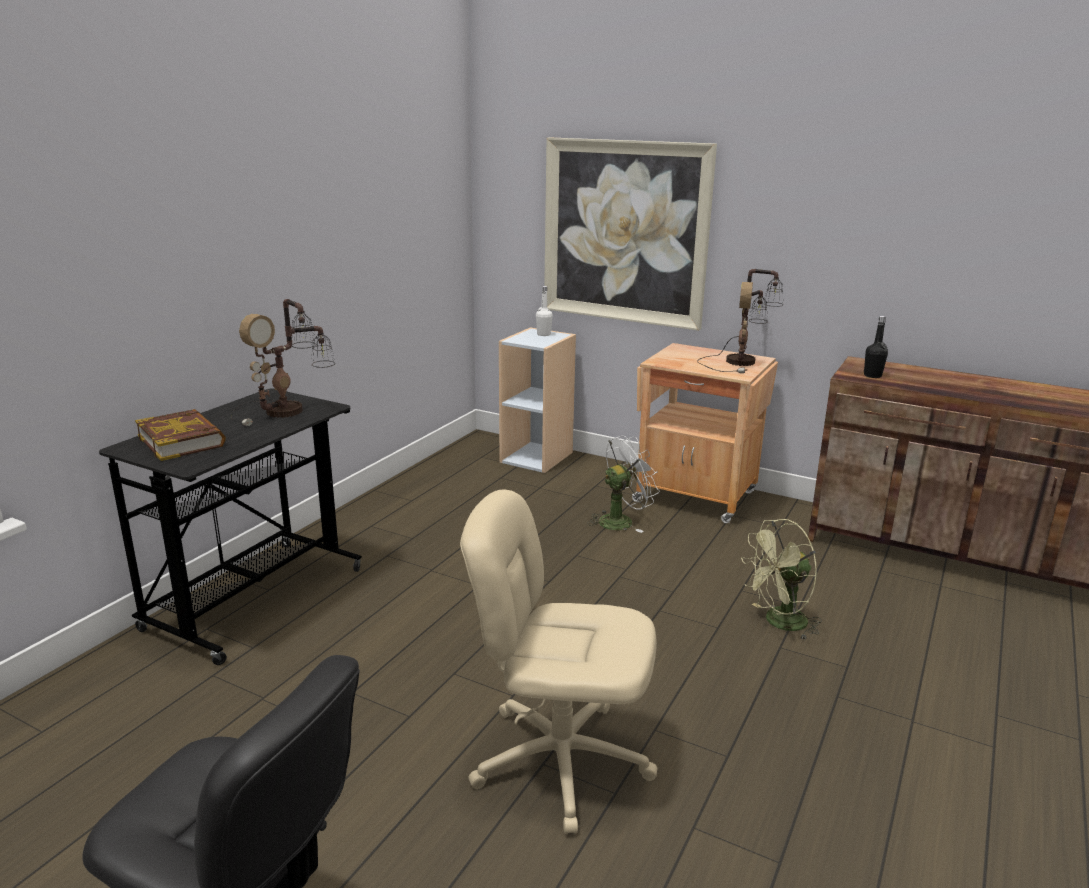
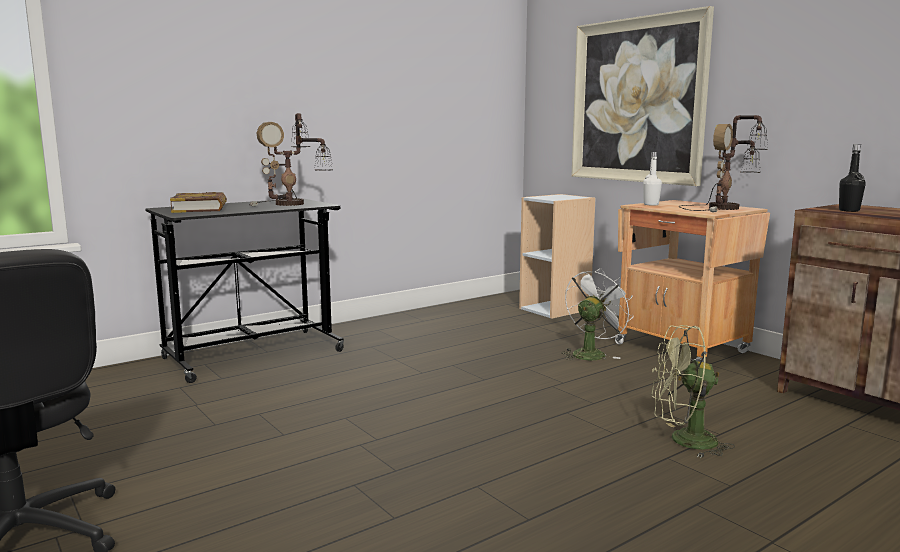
camera: 25 degrees right, 10 degrees down
(543, 334) = (566, 196): white bottle -> white bottle (651, 204)
(560, 760) = (371, 486): beige office chair -> none
(621, 521) = (591, 353): white fan -> white fan turned 45 degrees counterclockwise

